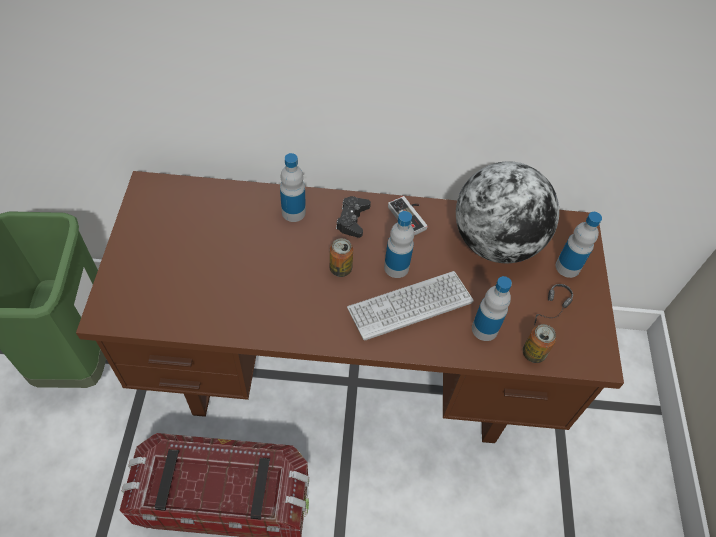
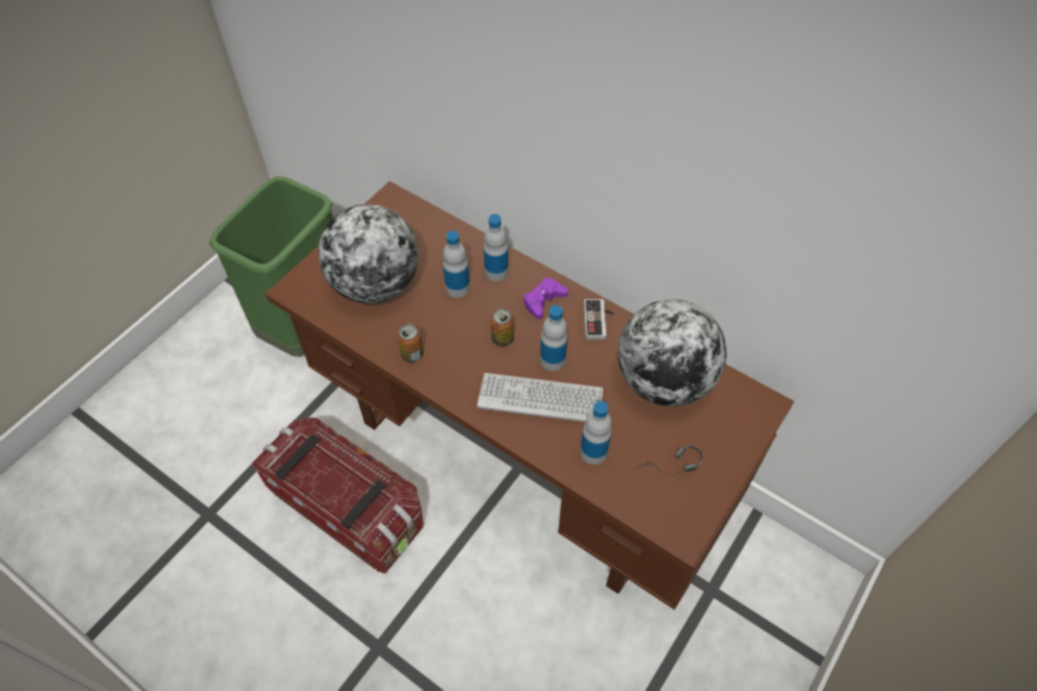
camera: 35 degrees right, 0 degrees up
(187, 273) = (376, 284): none -> globe
(352, 220) = (543, 301): black game controller -> purple game controller
(533, 353) = (624, 495): can -> can (412, 354)
(567, 267) = (719, 436): bottle -> bottle (457, 288)

